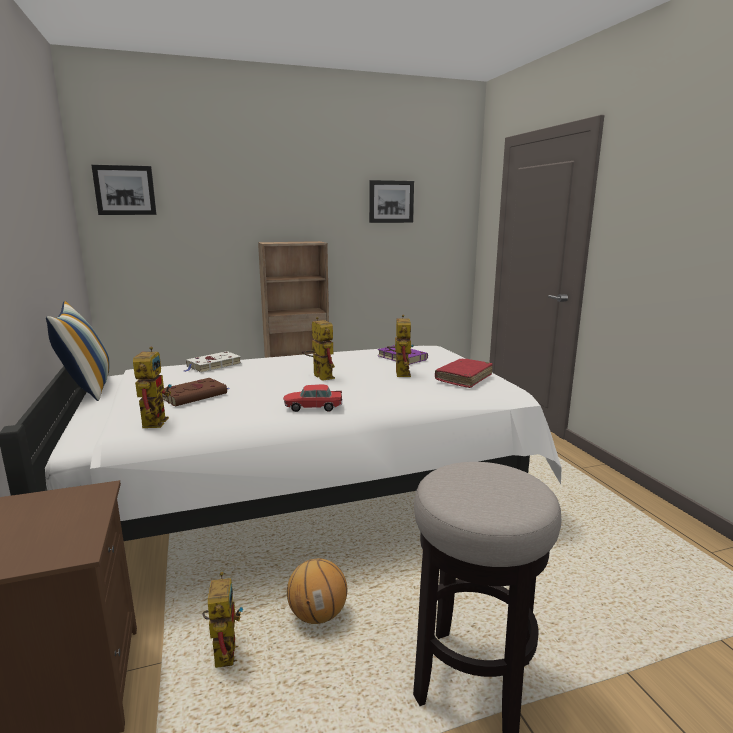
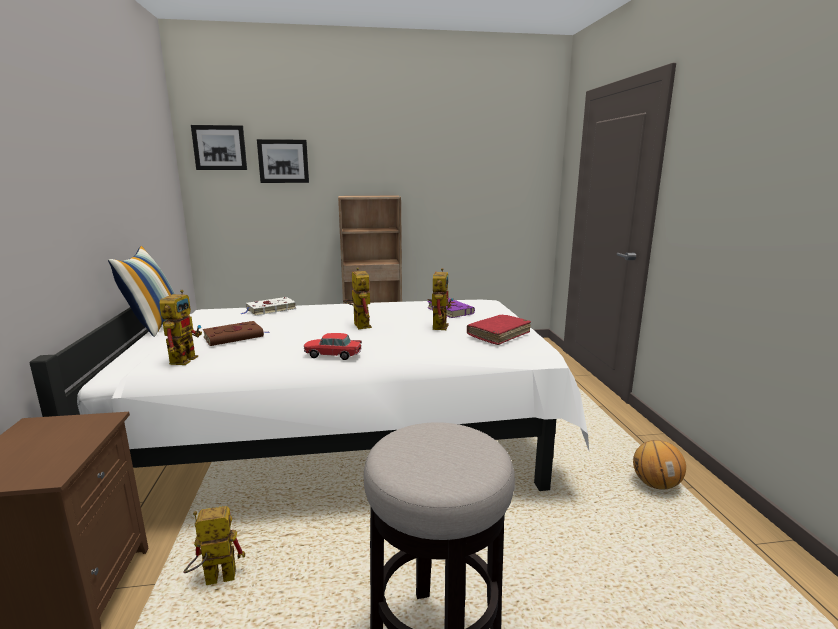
camera: 10 degrees right, 0 degrees up
(224, 651) = (213, 581): toy robot -> toy robot turned 105 degrees counterclockwise
(317, 615) = (311, 557): basketball -> basketball (655, 484)
(391, 201) = (470, 157): picture -> picture (283, 161)

